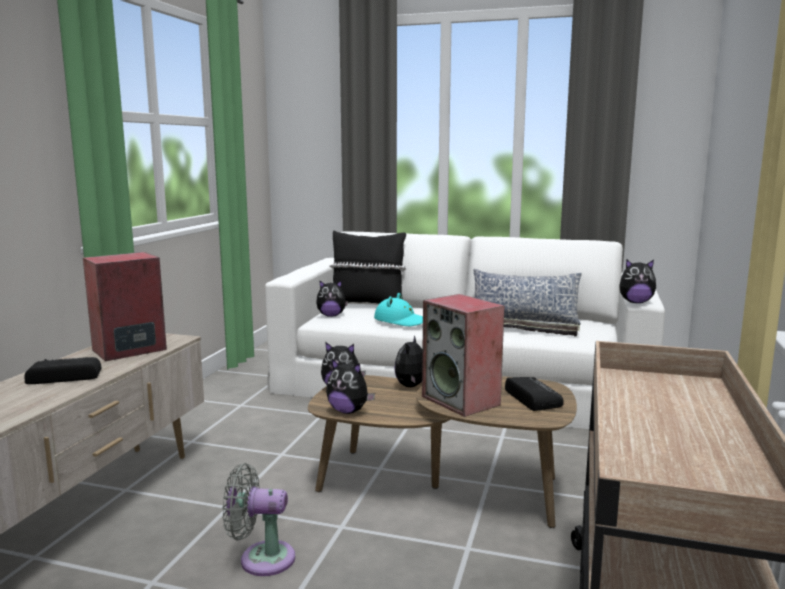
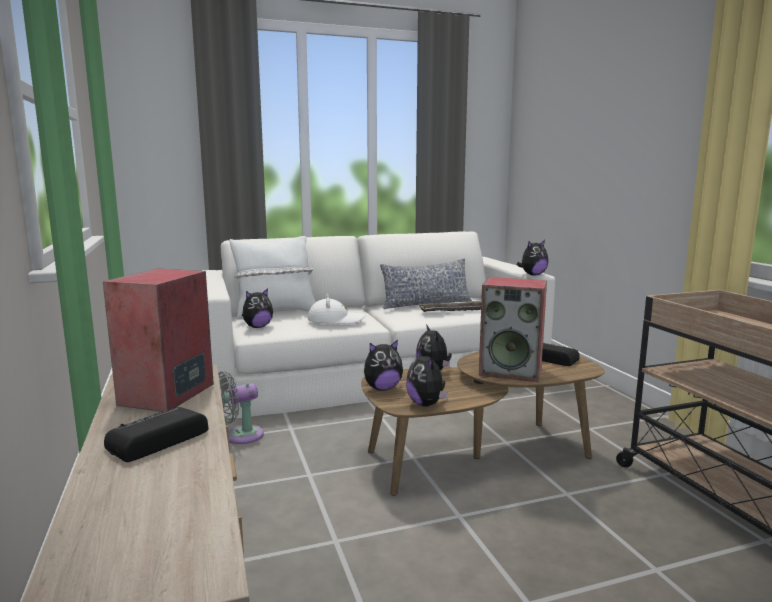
camera: 35 degrees left, 0 degrees up
(261, 558) = (440, 571): grey fan -> grey fan (239, 436)
(348, 411) = (426, 404): plush toy -> plush toy turned 75 degrees clockwise
(367, 305) = (275, 313): black pillow -> white pillow
(401, 321) = (335, 320): turquoise hat -> white hat

